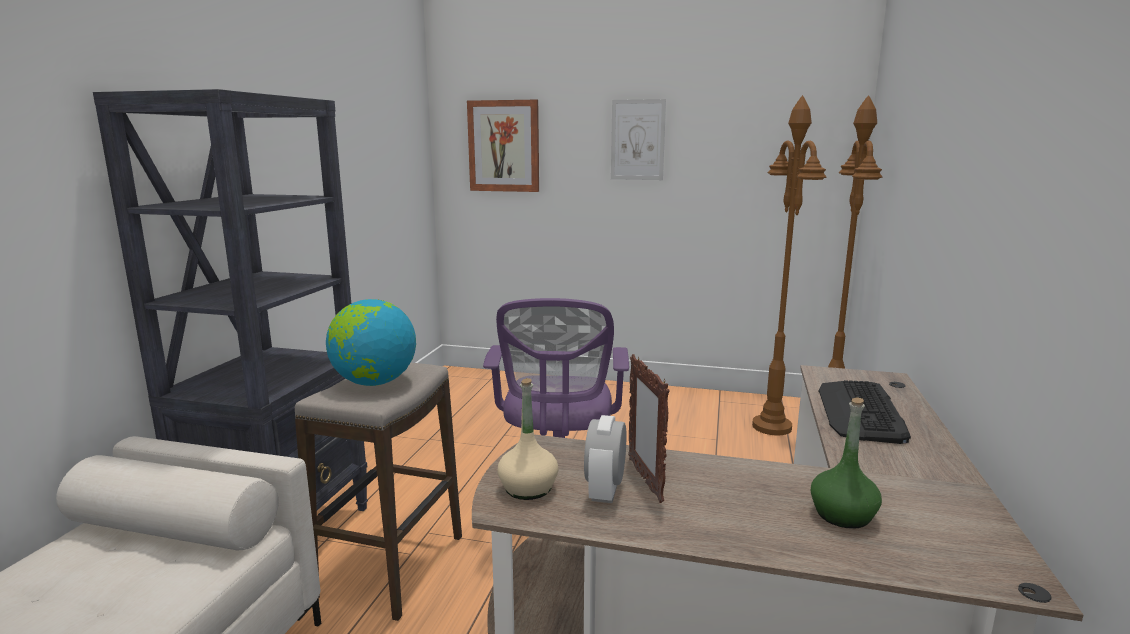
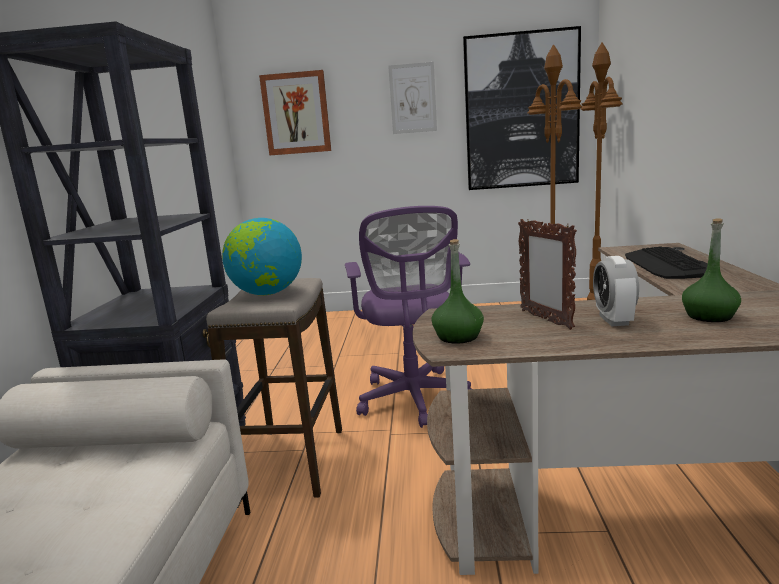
camera: 10 degrees left, 0 degrees up
(528, 488) = (458, 337): beige bottle -> green bottle
(605, 491) = (521, 329): alarm clock -> alarm clock (614, 320)
(768, 166) = (521, 111): none -> picture

